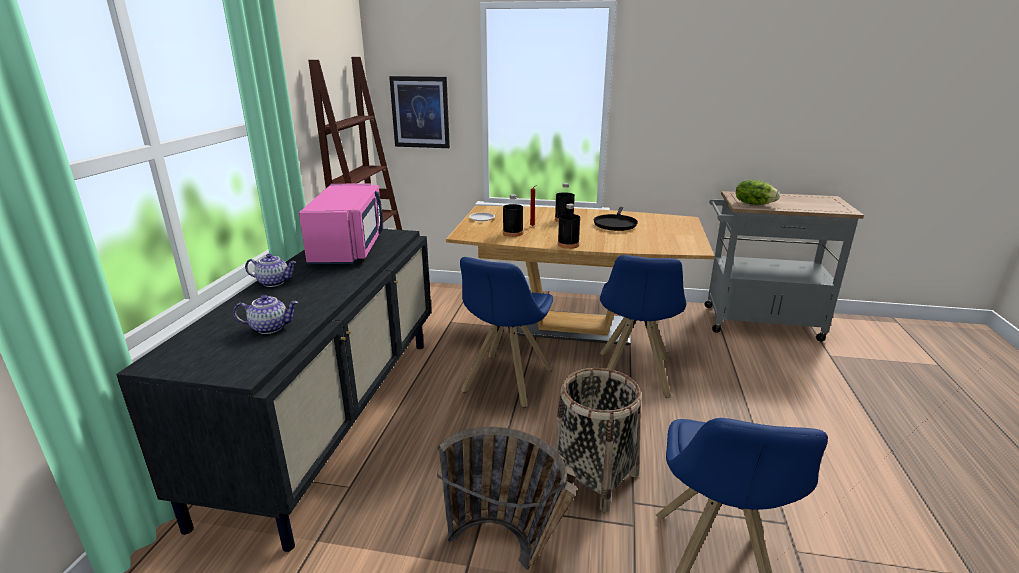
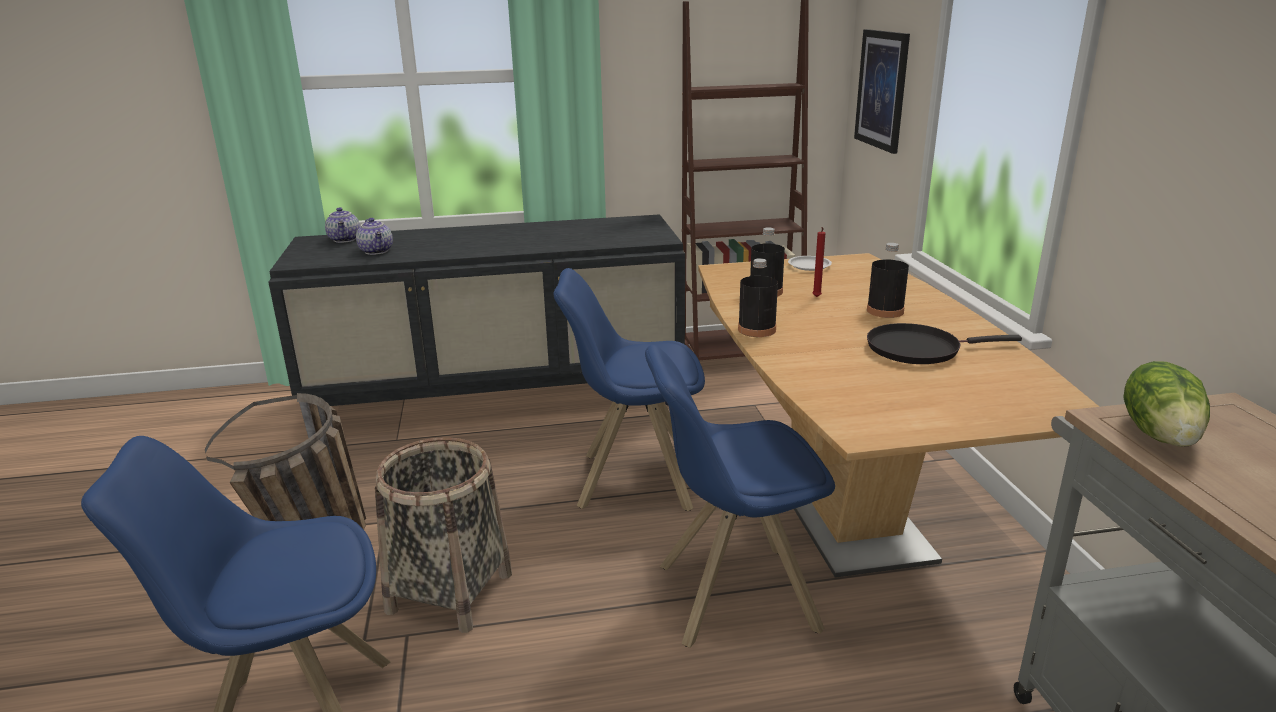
camera: 70 degrees right, 0 degrees up
(274, 282) = (476, 230): teapot -> teapot (345, 239)
(349, 248) = (589, 231): pink microwave -> none

